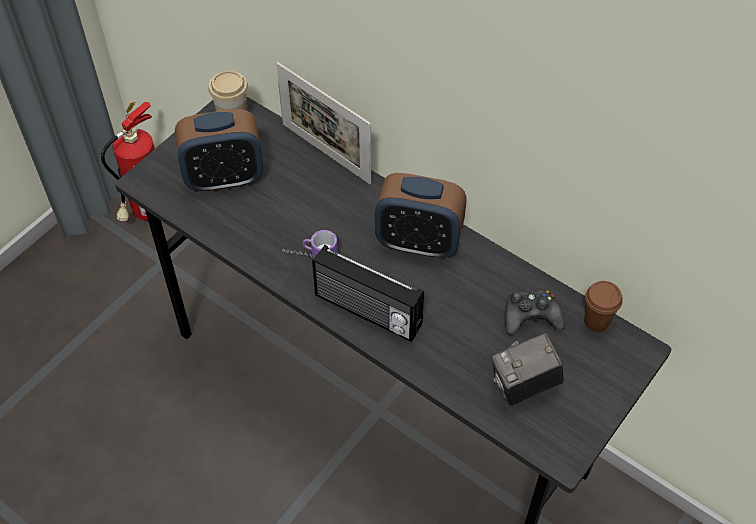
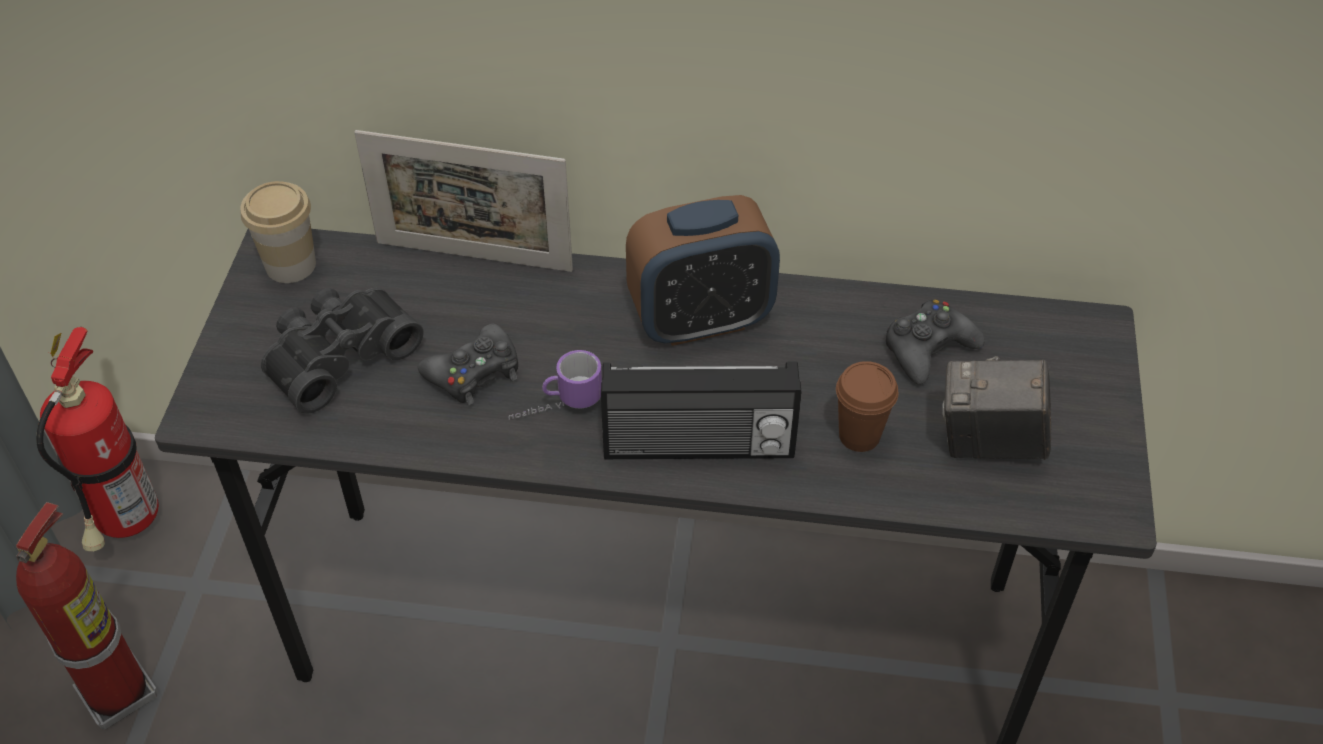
camera: 30 degrees left, 5 degrees down
(98, 299) = (120, 692): none -> fire extinguisher
(224, 178) = (338, 355): alarm clock -> black binoculars
(283, 218) = (474, 373): none -> black game controller
(524, 385) = (989, 442): camera -> camera turned 60 degrees clockwise
(596, 321) = (1015, 317): brown cup -> brown cup (859, 435)

